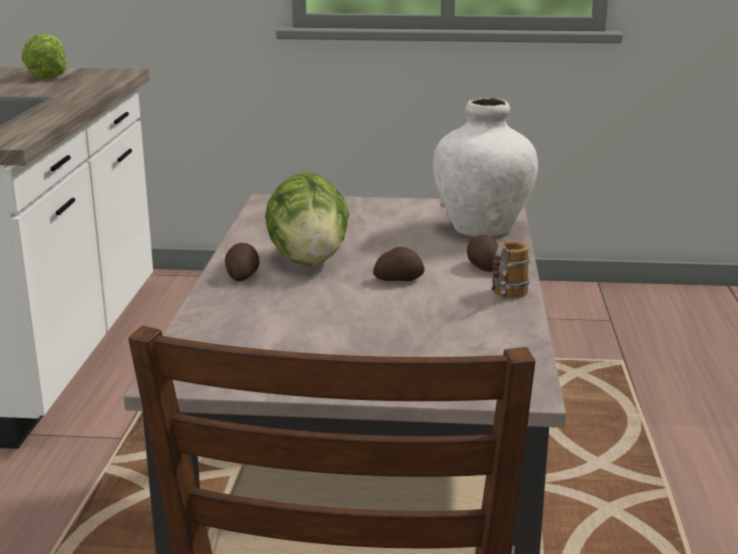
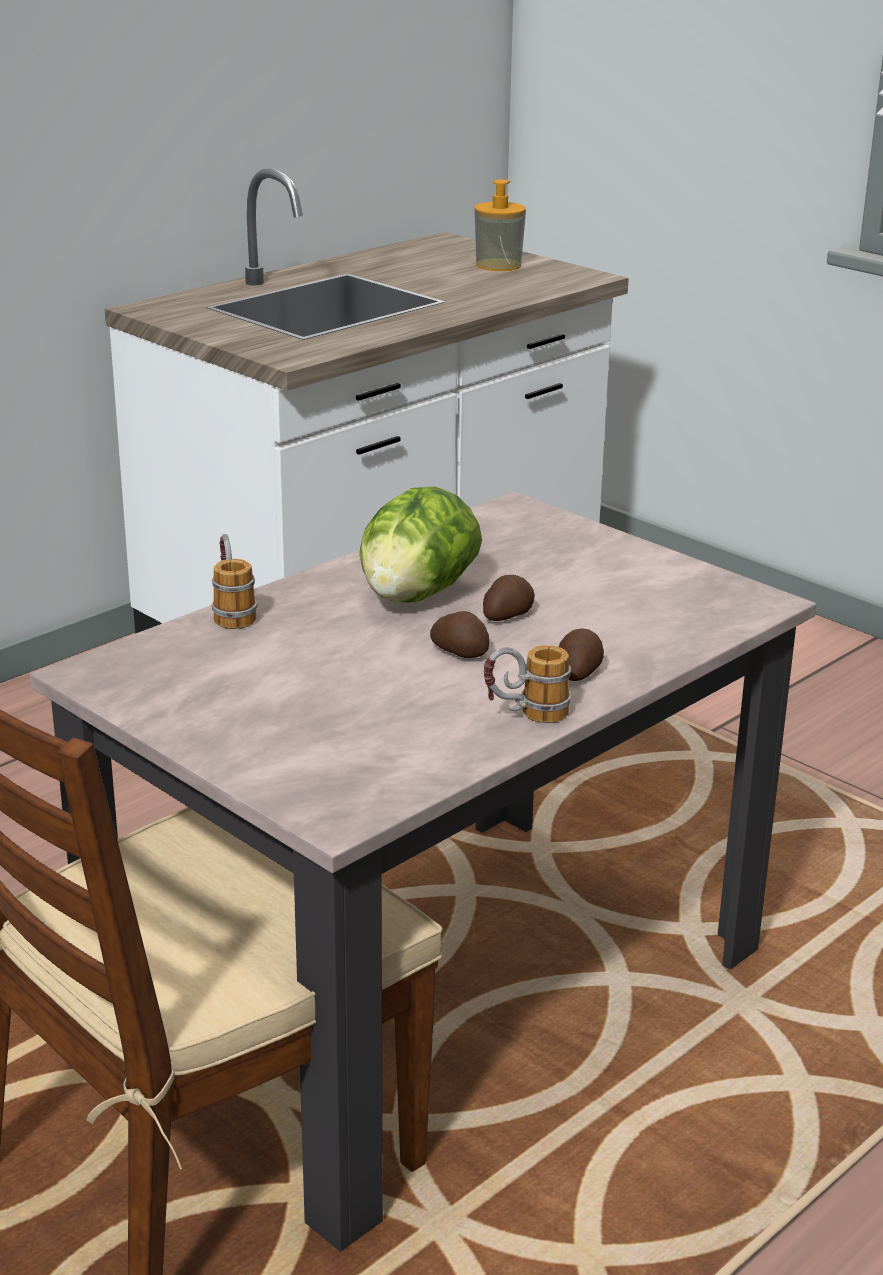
camera: 40 degrees right, 5 degrees up
(49, 75) = (498, 265): lettuce -> soap dispenser
(204, 306) = (232, 611): none -> mug
(242, 275) = (322, 590): potato -> potato (506, 615)
(482, 229) = (677, 624): white vase -> none

